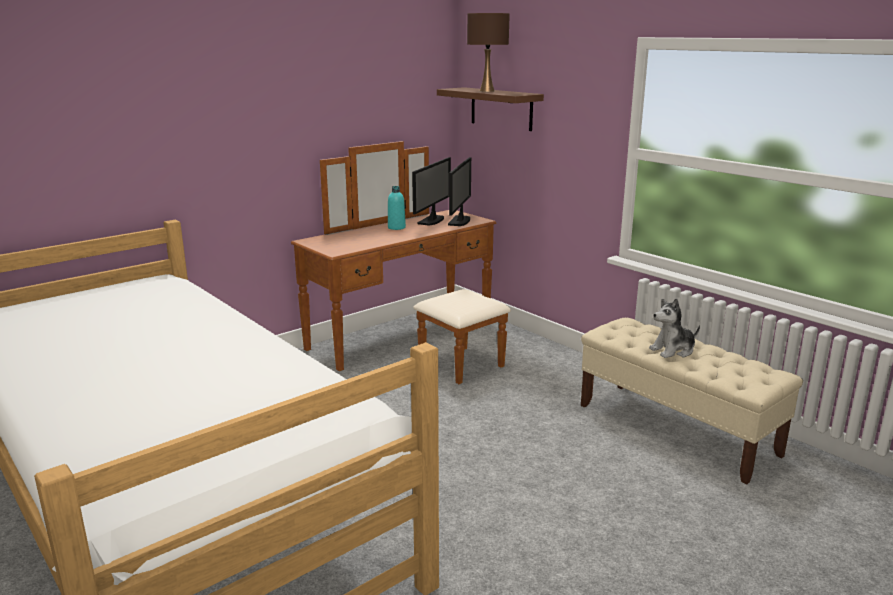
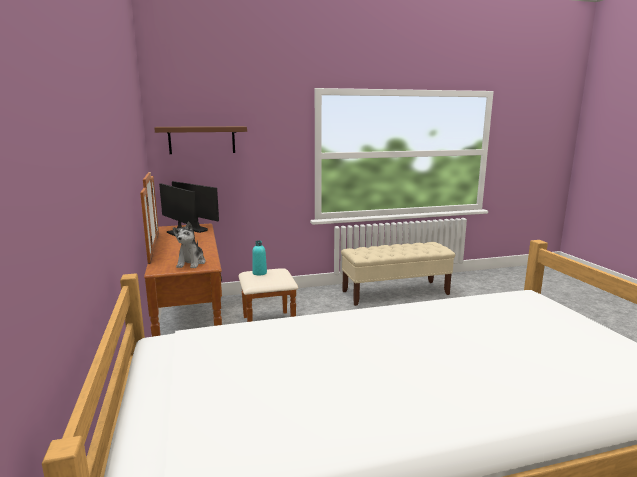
camera: 65 degrees left, 5 degrees down
(396, 227) = (177, 243): turquoise bottle -> turquoise bottle (259, 273)
(486, 91) = (201, 126): brown table lamp -> none
(673, 350) = (395, 250): plush toy -> plush toy (191, 263)

